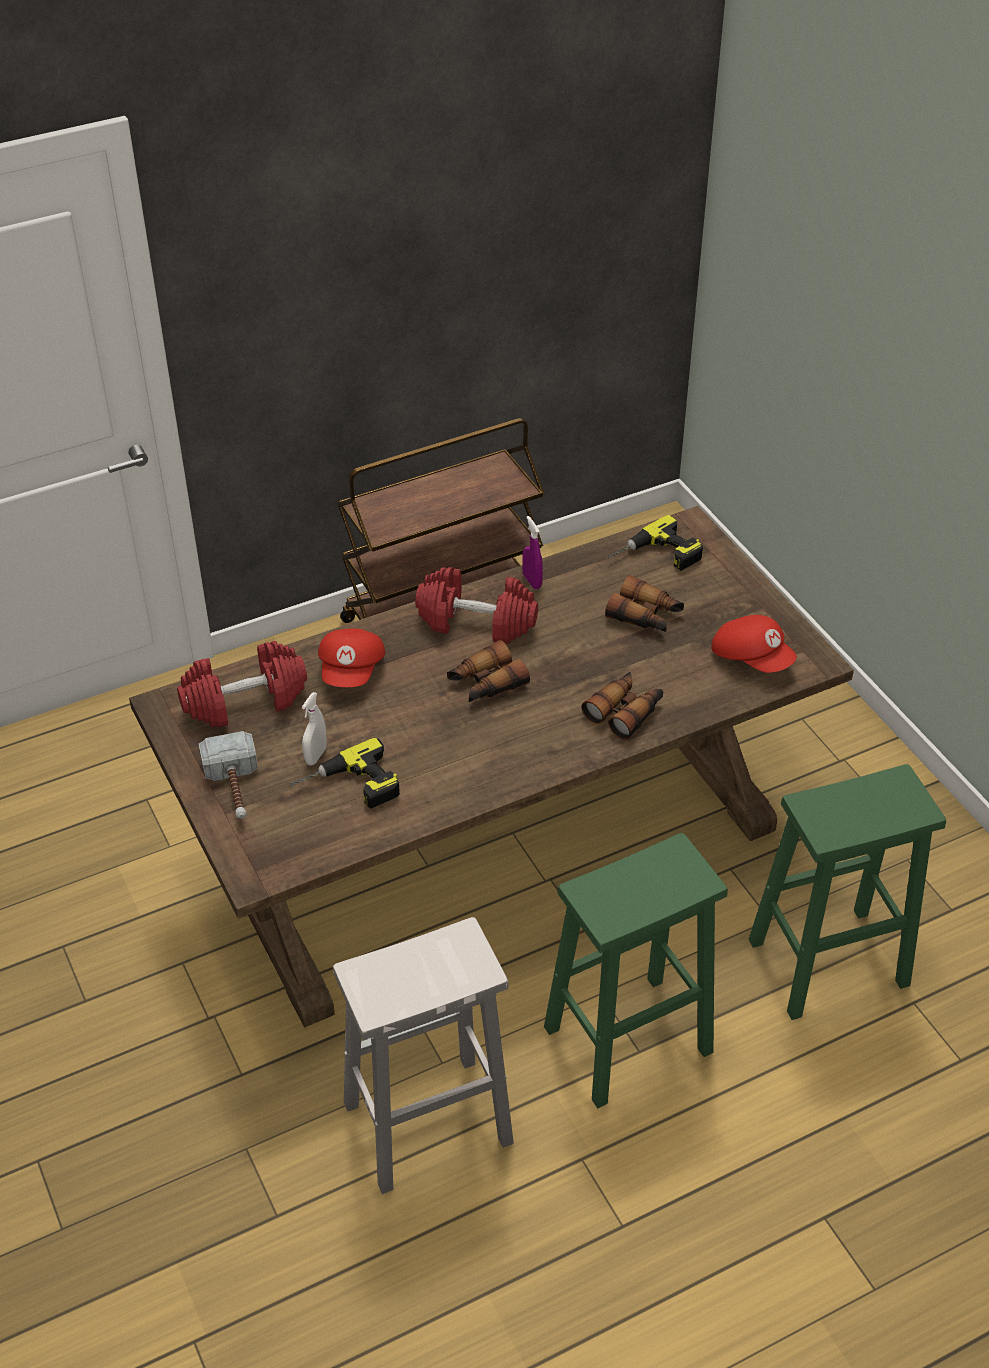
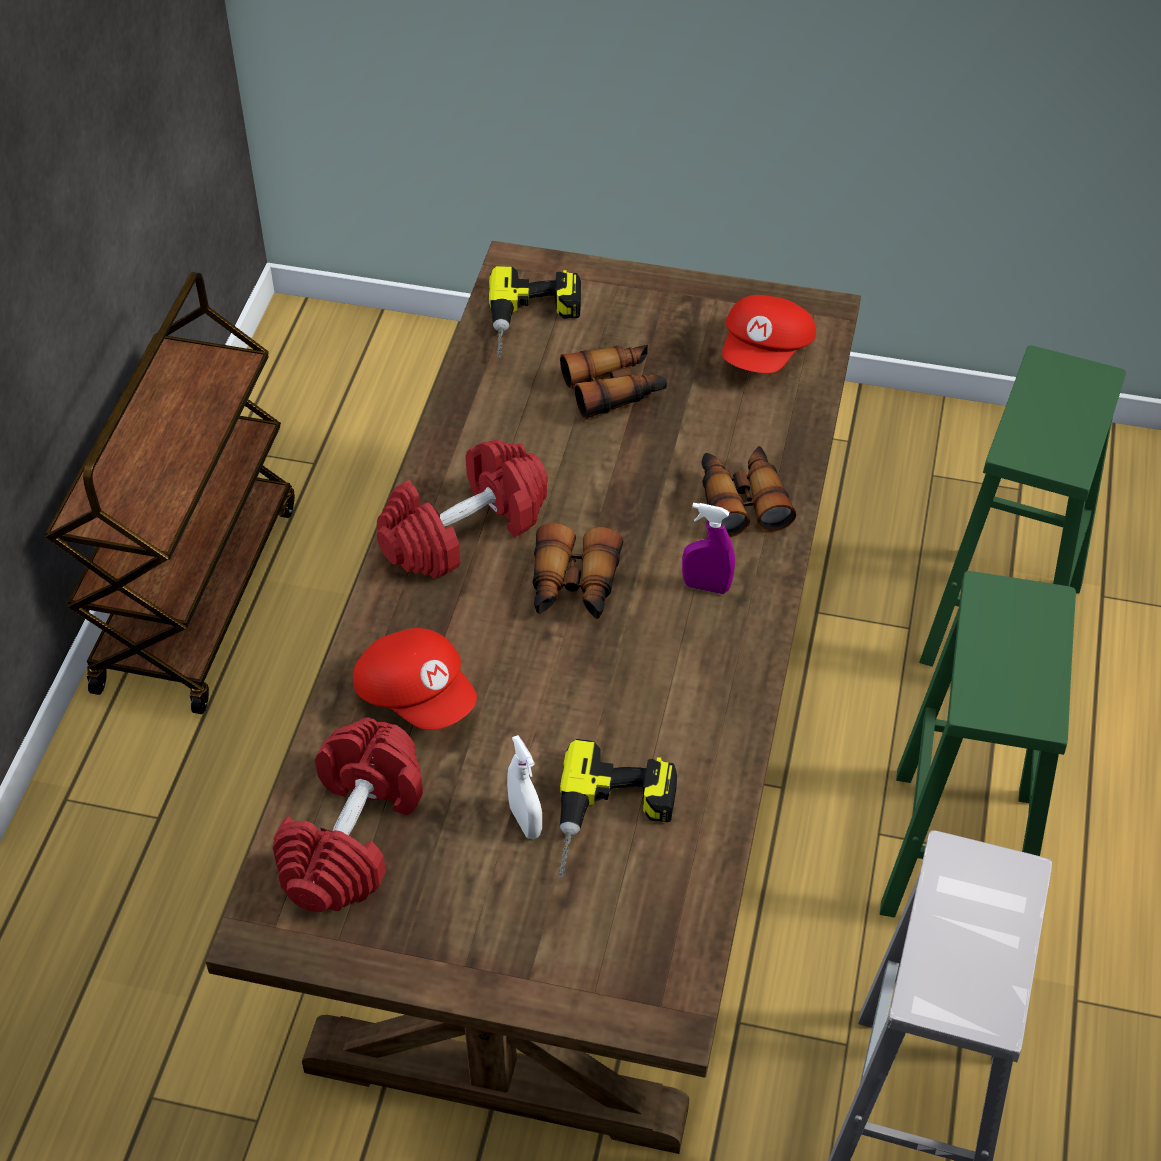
camera: 50 degrees left, 5 degrees up
(234, 789) = (497, 942): hammer -> none
(532, 581) = (453, 442): purple spray bottle -> purple spray bottle (706, 586)
(752, 658) = (766, 353): red cap -> red cap turned 120 degrees clockwise

